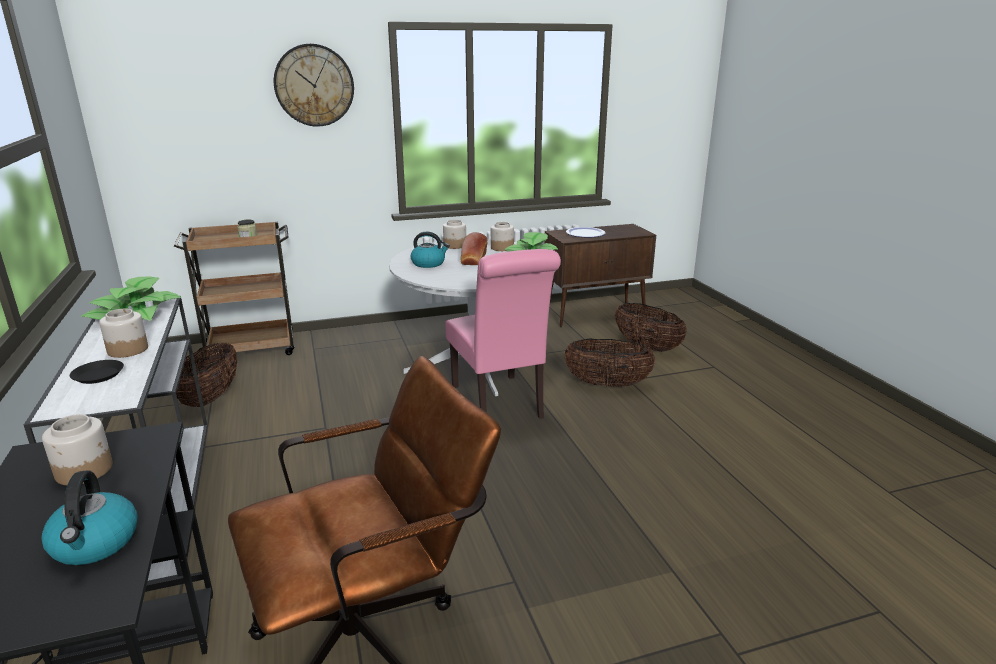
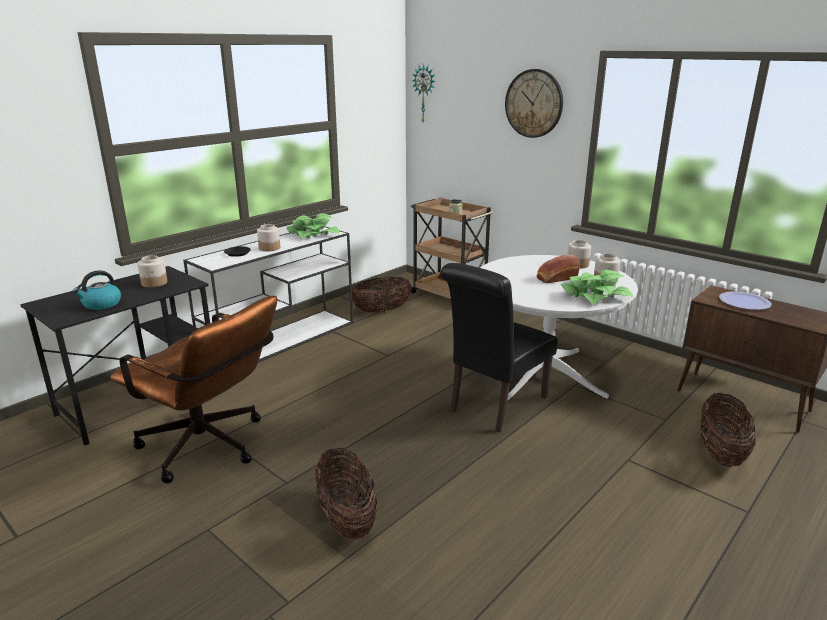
camera: 60 degrees right, 0 degrees up
(121, 85) = (425, 94): none -> wall clock
(429, 263) = (520, 269): kettle -> none
(499, 404) = (494, 406): pink chair -> black chair
(607, 384) = (601, 449): basket -> basket (347, 518)

